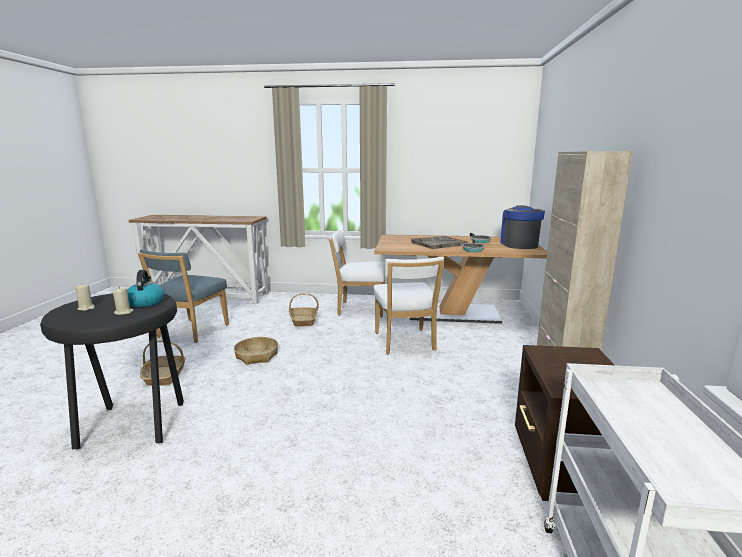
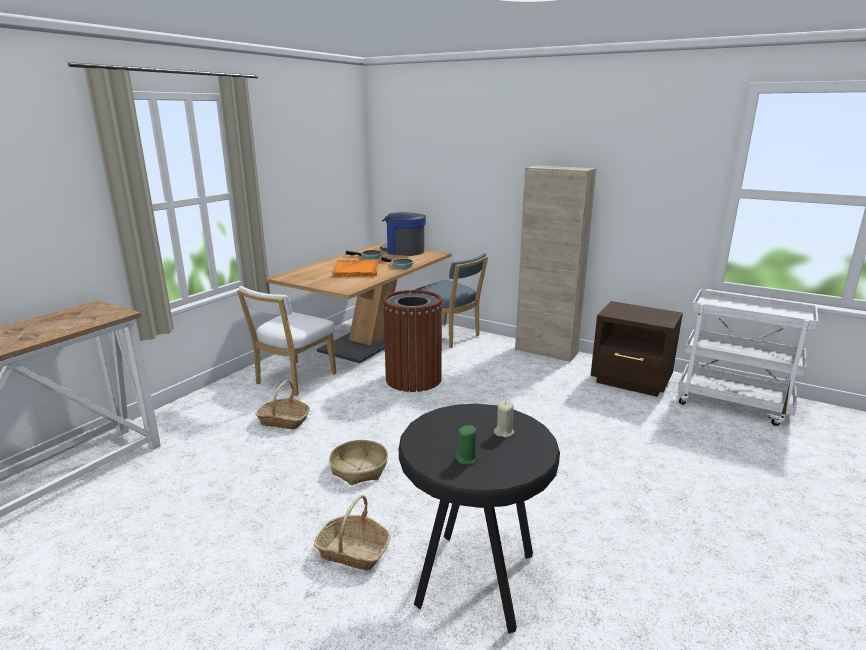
camera: 65 degrees left, 5 degrees up
(86, 308) = (467, 458): beige candle -> green candle
(145, 302) = (469, 419): kettle -> none
(191, 332) = (205, 520): blue chair -> blue chair (449, 336)
(405, 343) = (413, 379): white chair -> brown trash can
(438, 243) = (356, 269): grey tray -> orange tray

